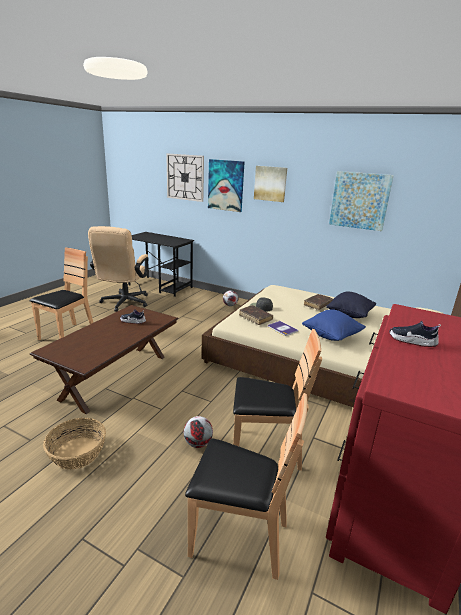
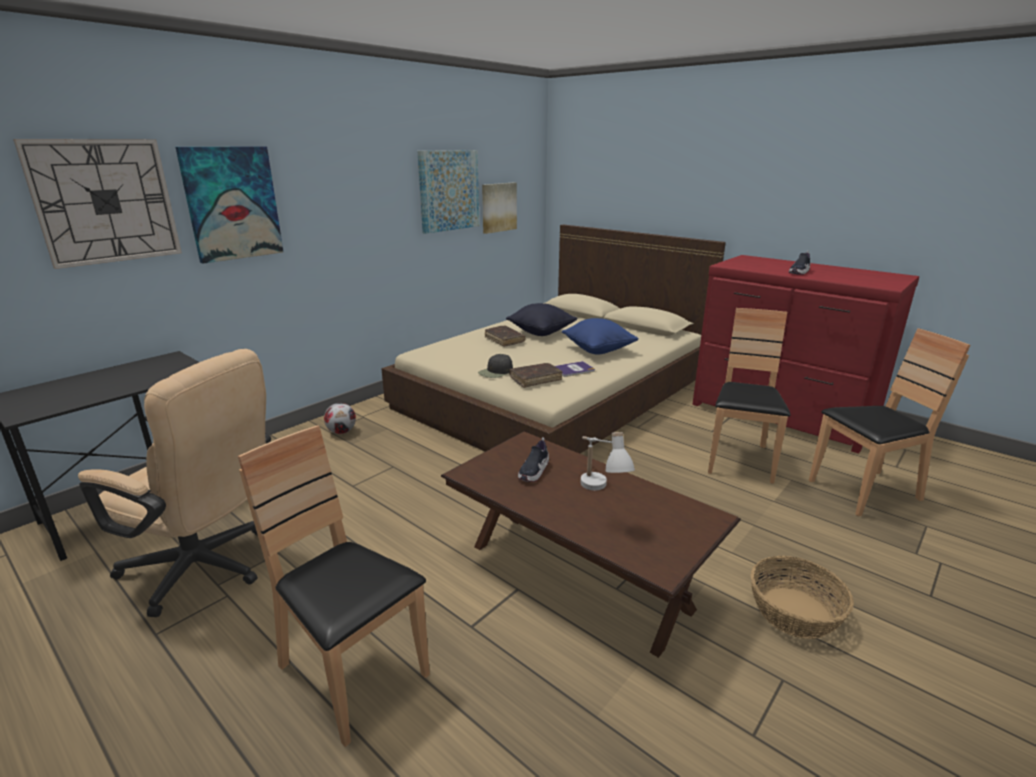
camera: 75 degrees left, 0 degrees up
(111, 336) = (599, 494): none -> white table lamp
(197, 443) = (741, 502): football -> none
(238, 536) = (864, 491): brown chair -> brown chair turned 45 degrees clockwise
(270, 183) = (324, 185): picture -> picture (498, 207)

